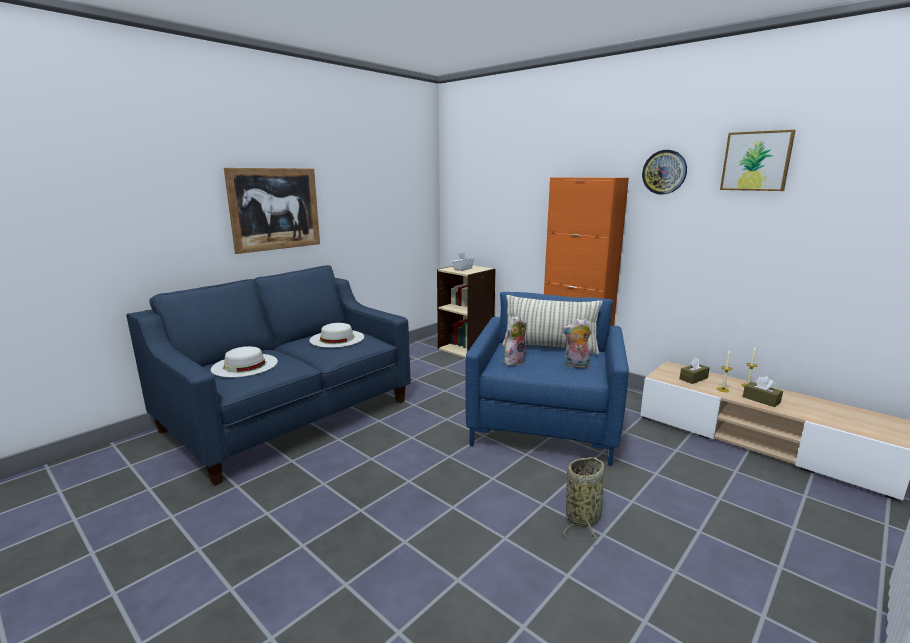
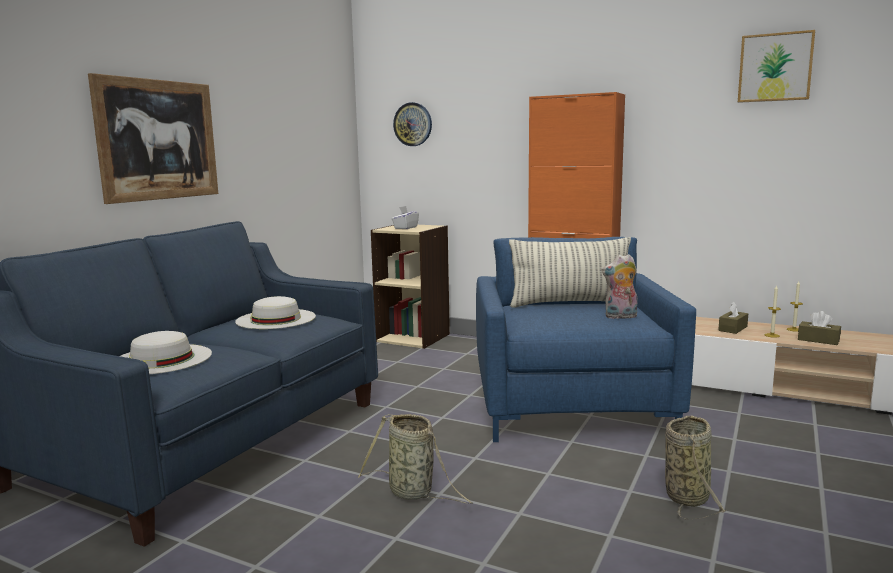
camera: 15 degrees left, 5 degrees down
(392, 477) = (414, 493): none -> basket
(513, 361) = (540, 320): plush toy -> none
(664, 172) = (667, 86): wall clock -> wall clock (413, 124)

